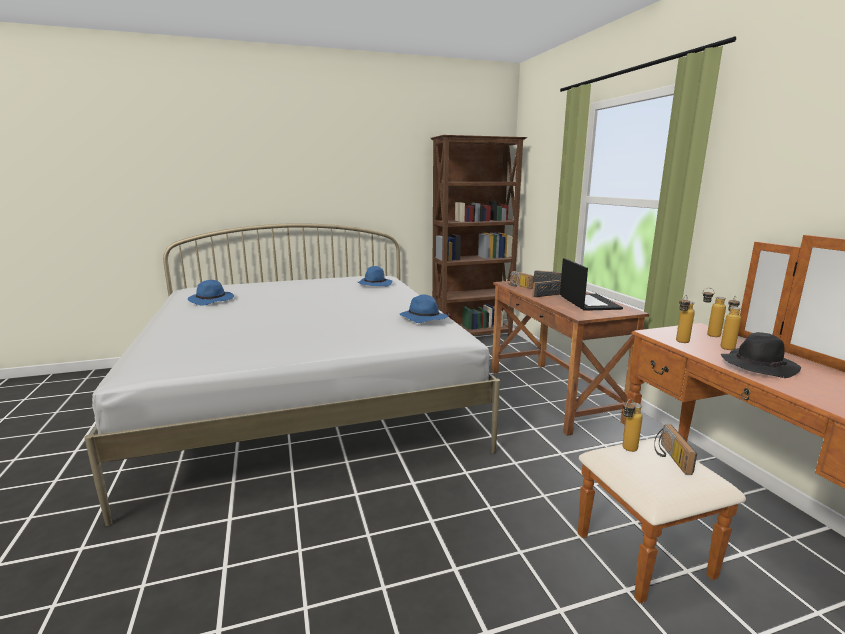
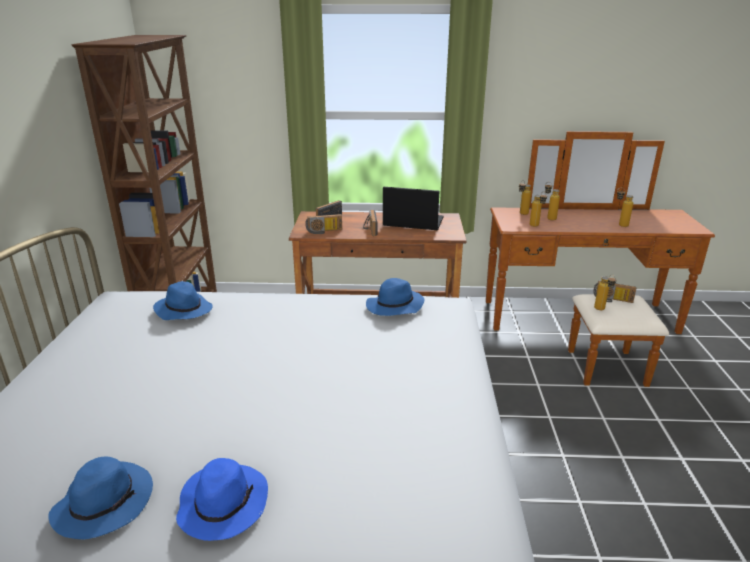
camera: 70 degrees left, 10 degrees up
(207, 314) = (223, 503): none -> blue hat
(758, 366) = (586, 223): black hat -> none
(805, 386) = (619, 224): none -> bottle

